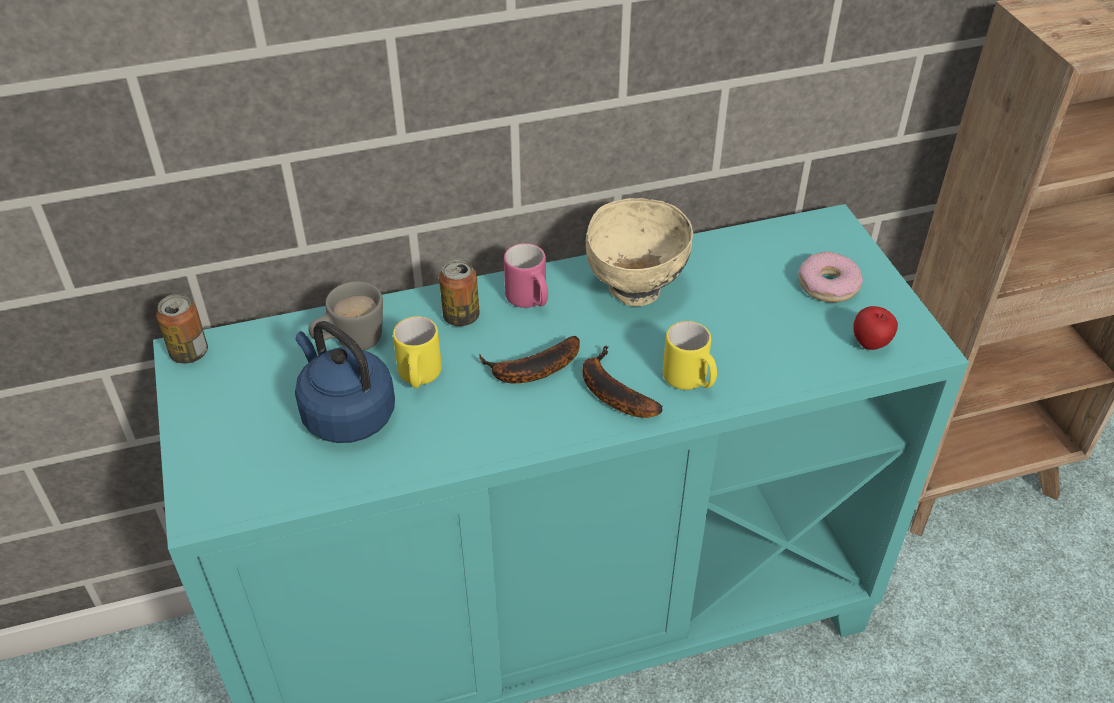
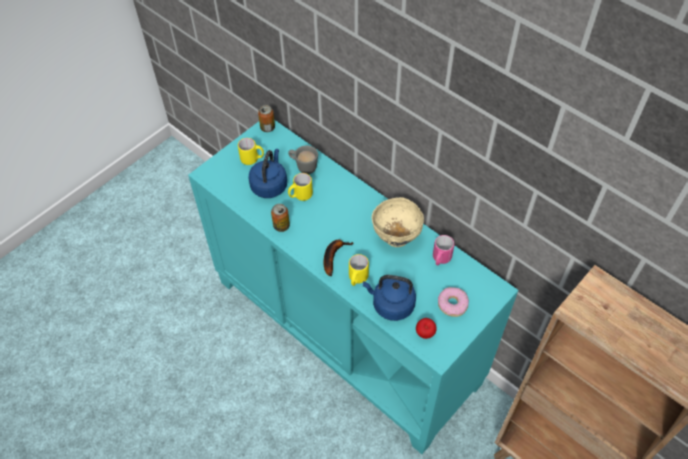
camera: 60 degrees right, 10 degrees up
(247, 412) = (252, 159): none -> yellow mug
(461, 317) = (340, 191): can -> can (281, 226)
(530, 301) = (364, 207): pink mug -> pink mug (440, 259)
(531, 371) = (327, 226): banana -> none
(780, 361) = (391, 305): none -> blue kettle

